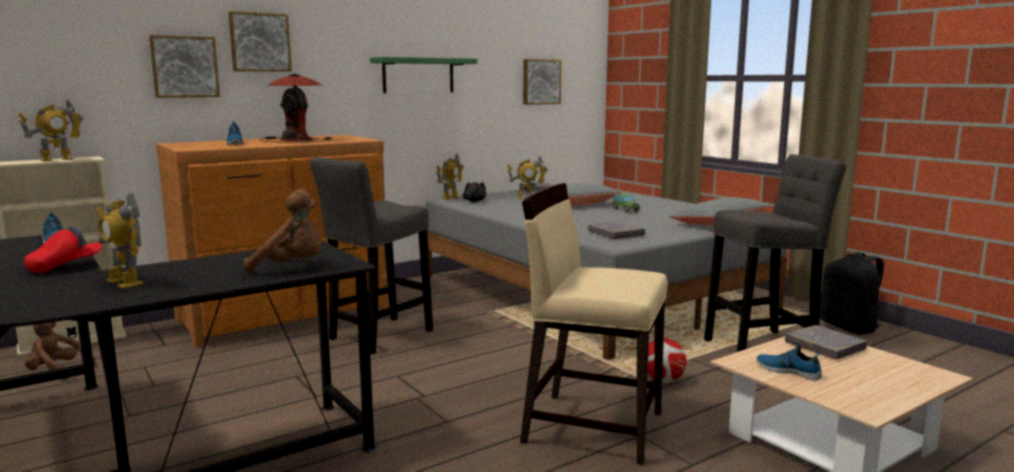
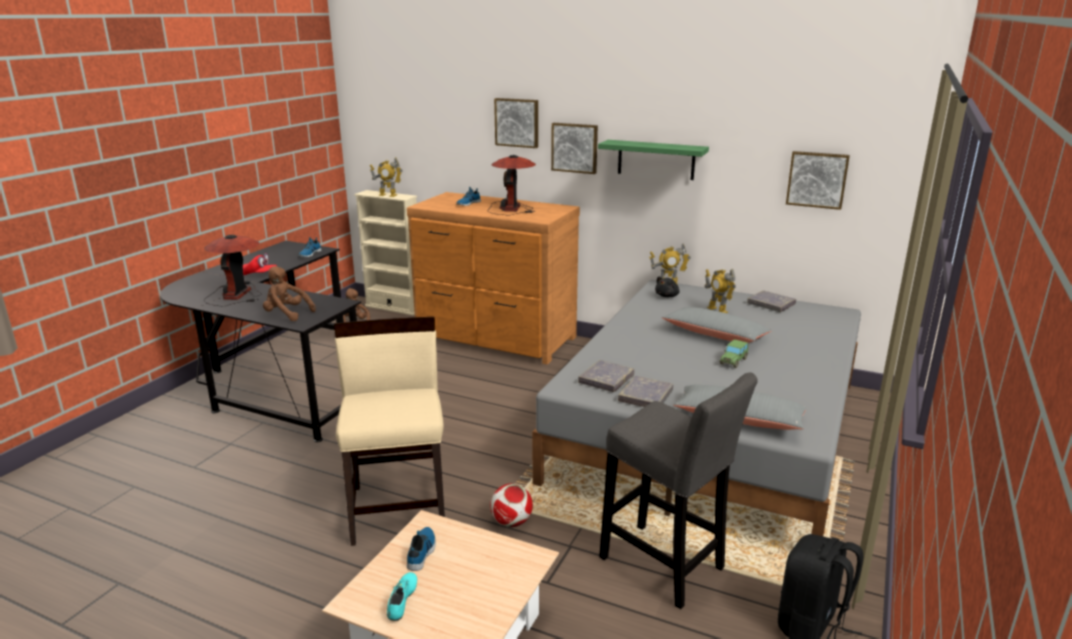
camera: 60 degrees right, 10 degrees up
(124, 282) = (236, 294): toy robot -> table lamp
(184, 67) = (467, 139): picture -> picture (575, 147)
(292, 267) = (287, 314): brown plush toy -> brown plush toy turned 135 degrees clockwise
(377, 336) = (488, 380): grey stool -> none
(824, 346) = (504, 566): grey book -> grey book (645, 396)
(869, 389) = (402, 601): none -> turquoise shoe

